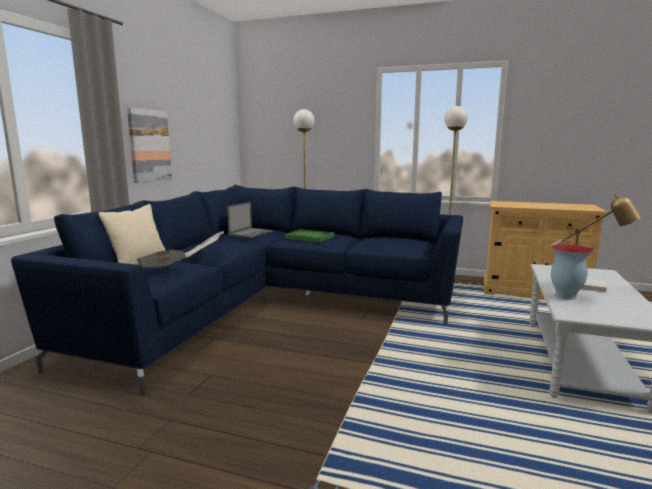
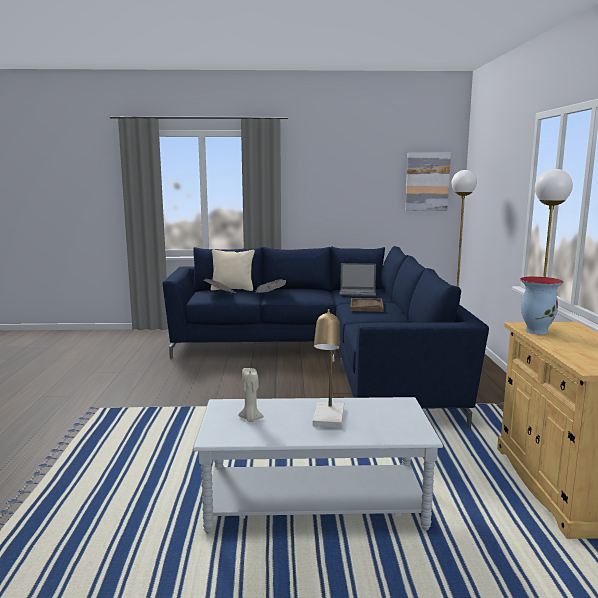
camera: 70 degrees right, 0 degrees up
(149, 145) = (317, 205): picture -> picture (427, 182)
(309, 237) = (366, 306): green tray -> brown tray
(564, 296) = (279, 405): vase -> vase (536, 331)
(602, 307) = (250, 419): none -> beige candle

